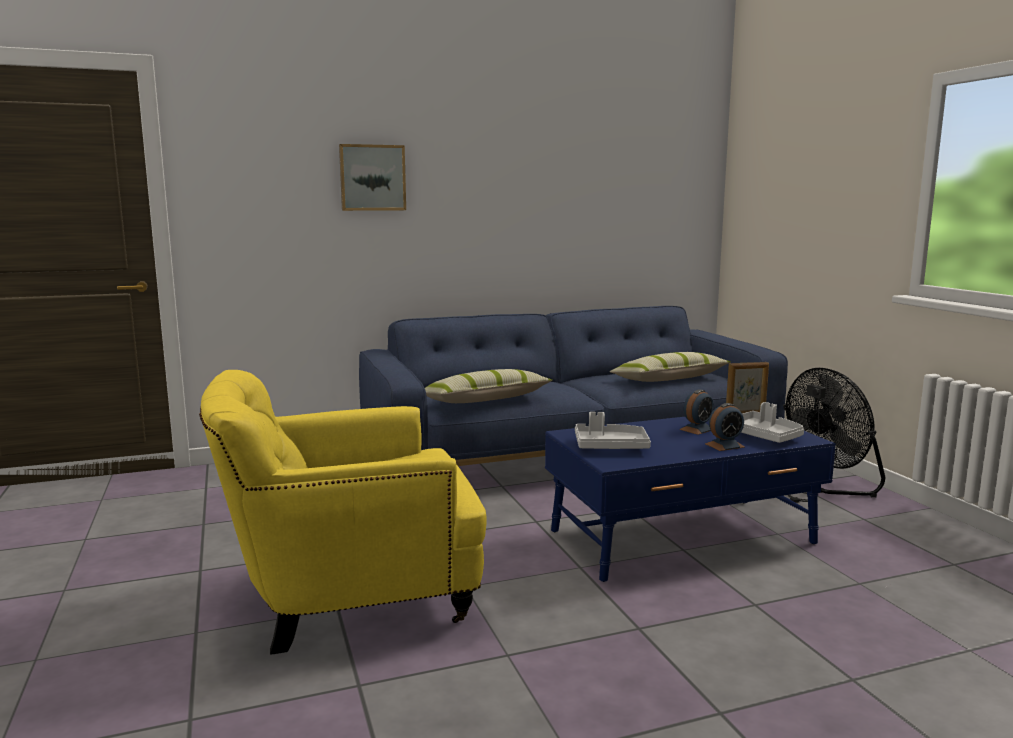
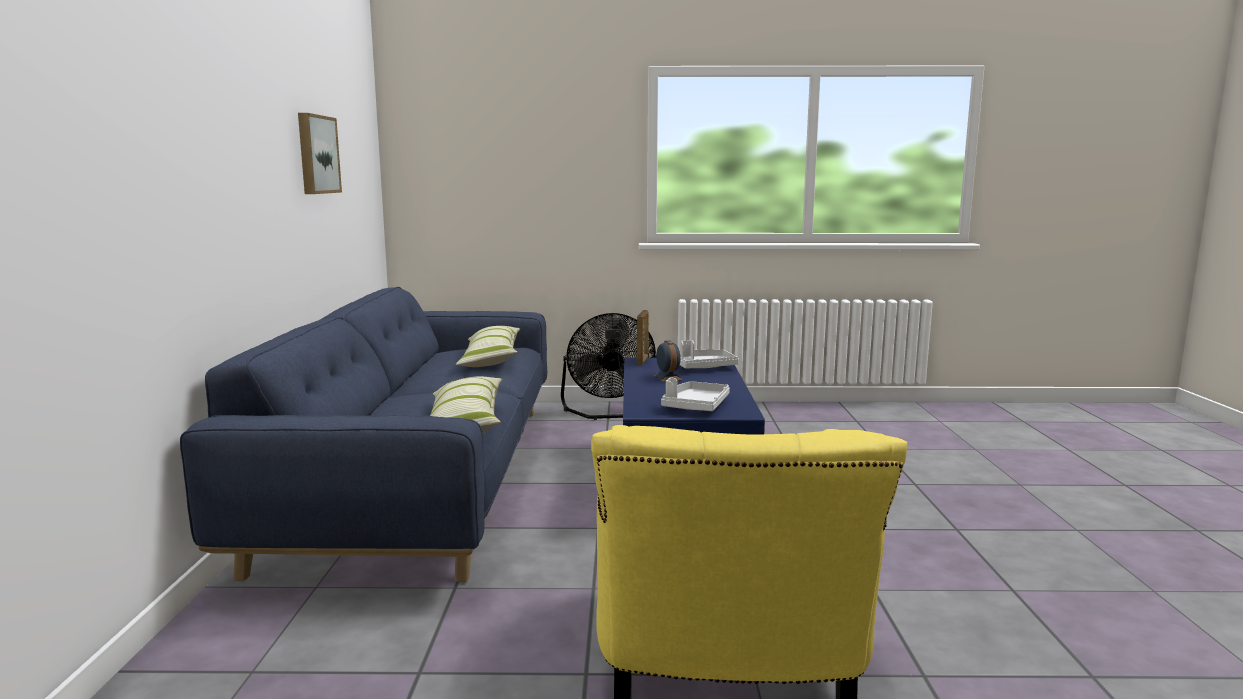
camera: 70 degrees left, 0 degrees up
(372, 178) = (153, 118): picture -> picture (316, 154)
(724, 445) = (718, 379): alarm clock -> none

